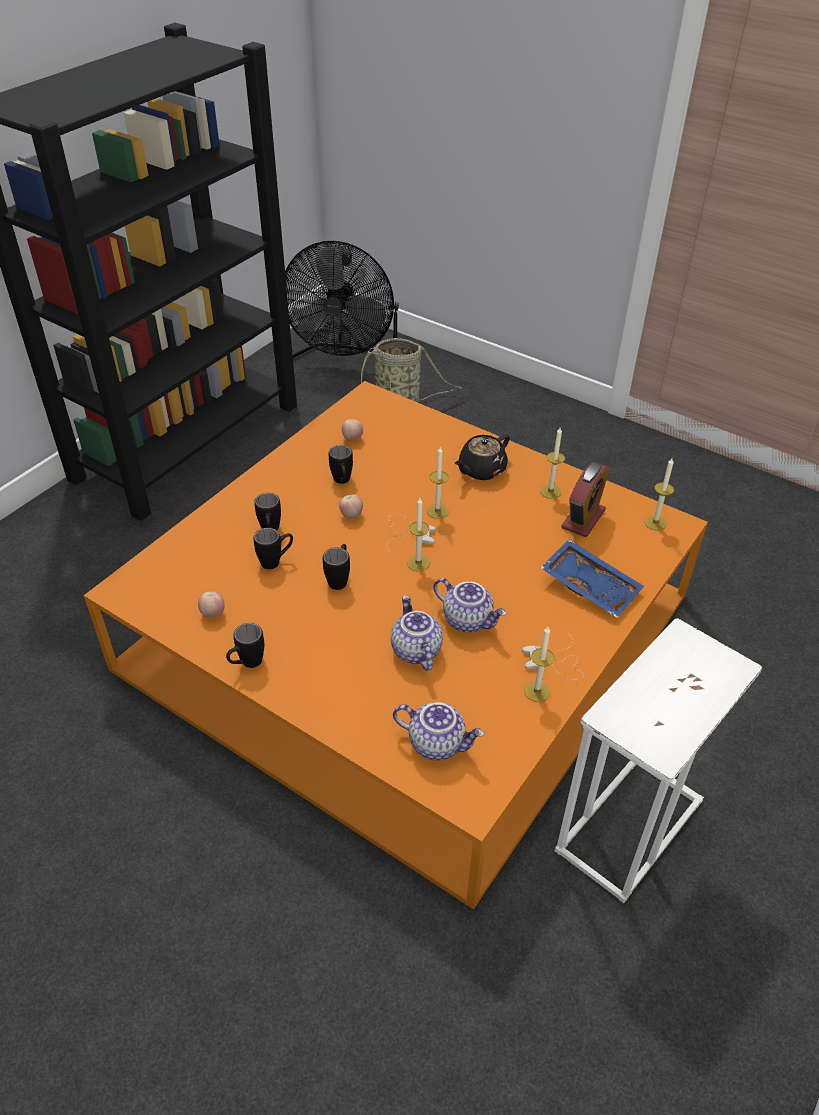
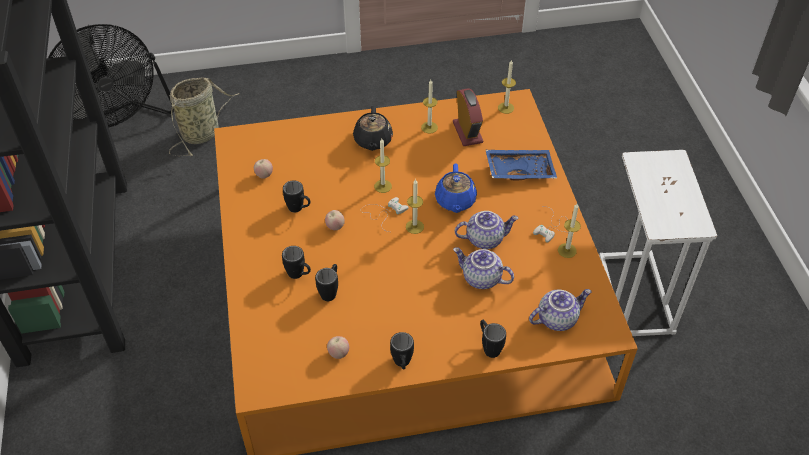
camera: 45 degrees left, 5 degrees up
(339, 578) = (383, 271): black mug -> black mug (489, 347)
(486, 568) = (455, 201): none -> blue teapot

